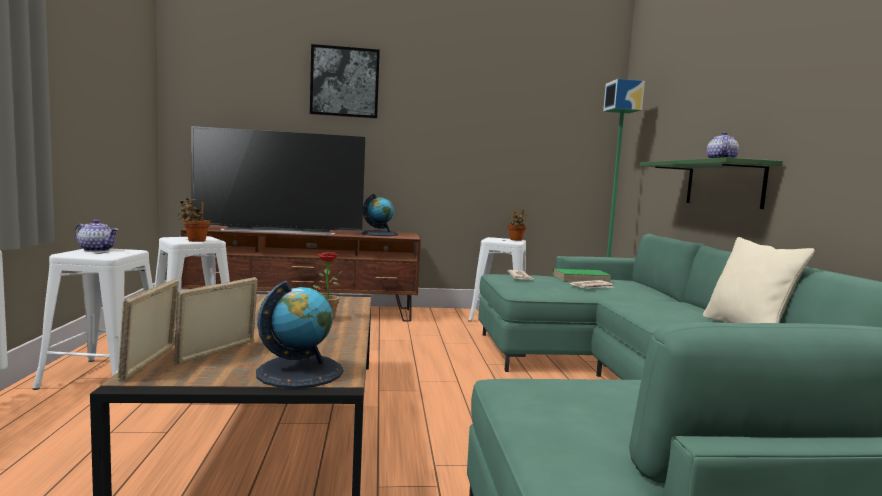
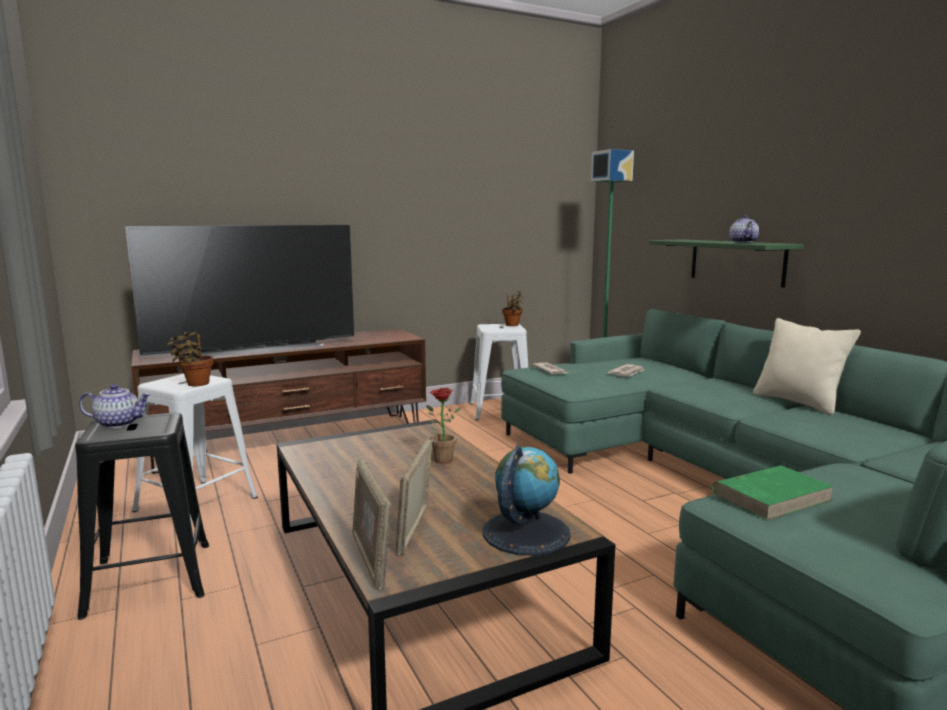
camera: 20 degrees left, 5 degrees up
(104, 375) = (150, 578): white stool -> black stool
(345, 82) = (301, 154): picture -> none
(379, 234) = (369, 336): globe -> none
(581, 279) = (604, 364): green book -> green book (772, 496)

